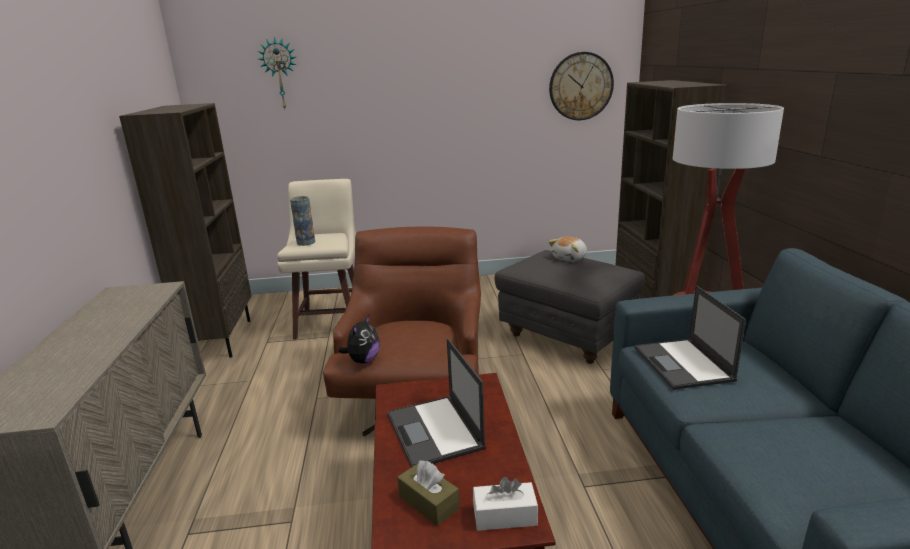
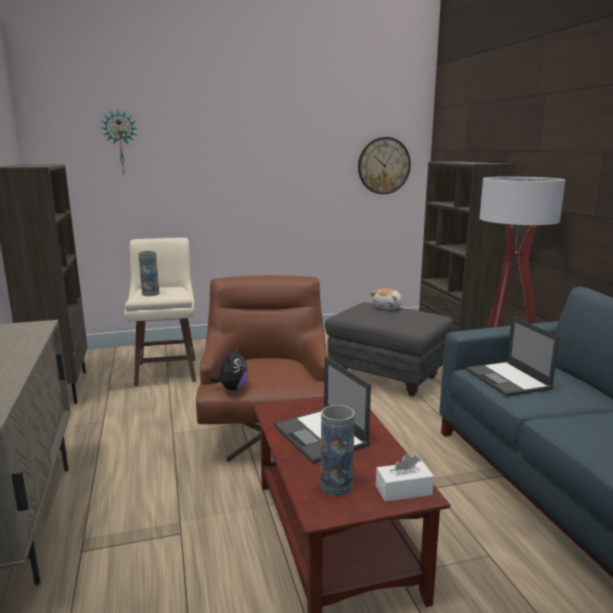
camera: 10 degrees left, 5 degrees down
(429, 502) = (336, 485): brown tissue box -> vase

